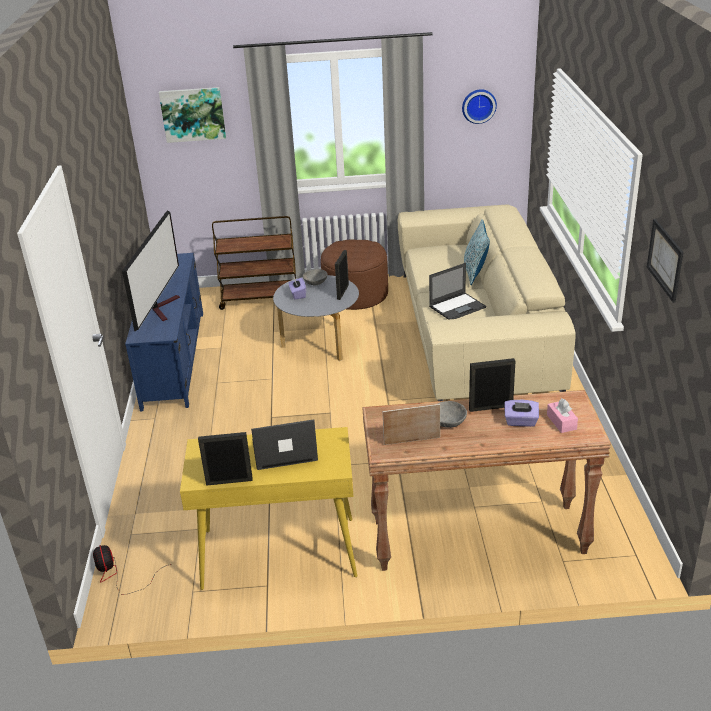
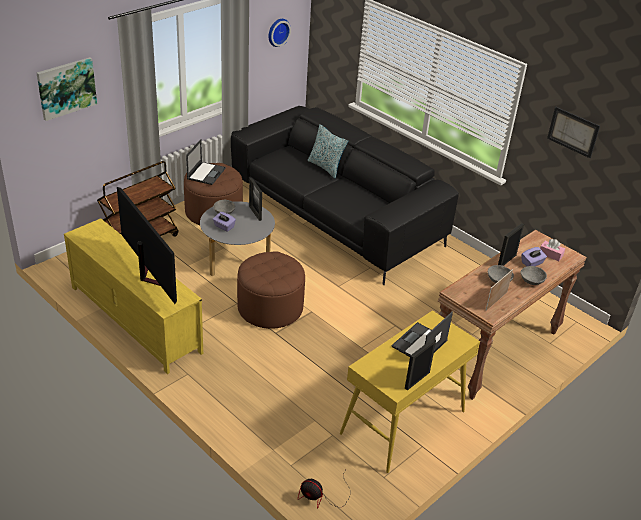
camera: 45 degrees left, 5 degrees up
(174, 358) = (134, 319): blue tv stand -> yellow tv stand
(296, 394) = (270, 308): none -> brown ottoman
(457, 306) = (348, 198): laptop -> laptop (206, 173)
(474, 334) = (334, 215): beige sofa -> black sofa
(490, 439) = (532, 281): none -> grey bowl

